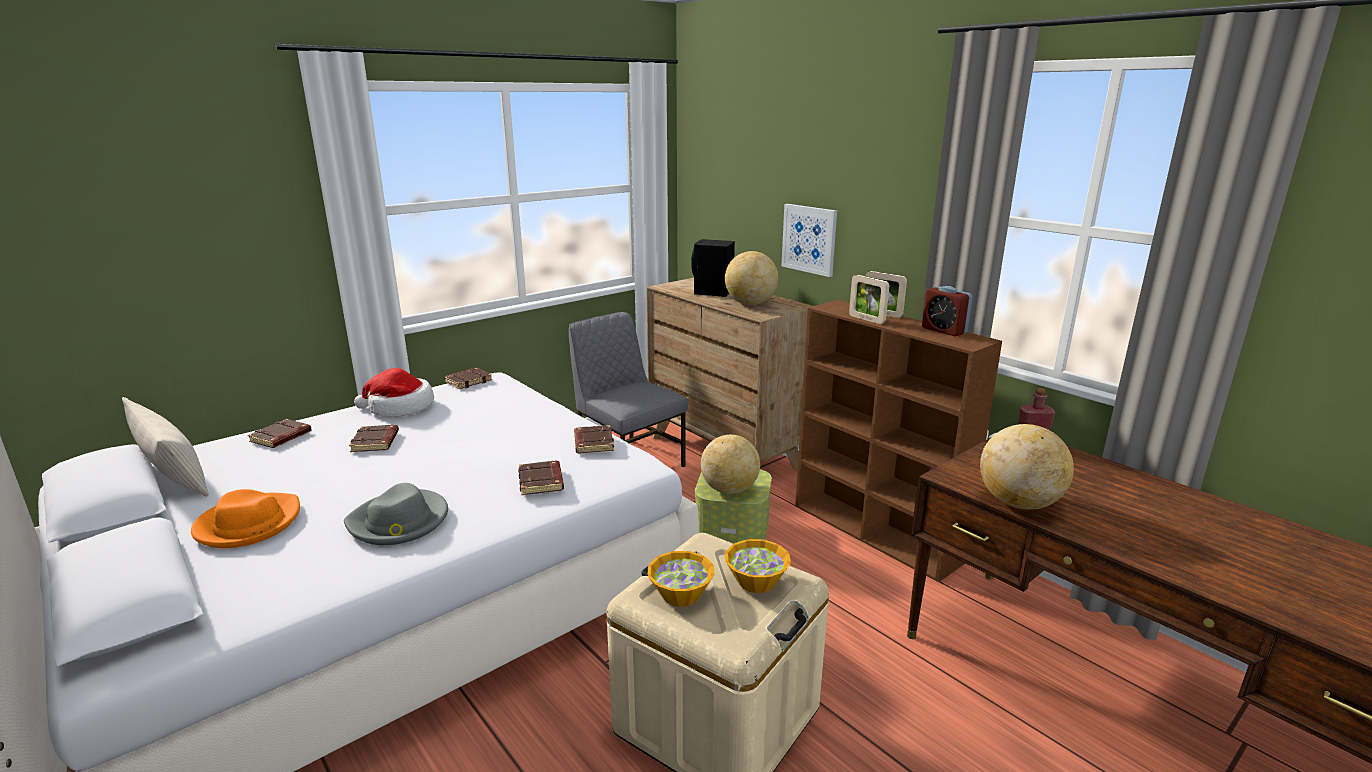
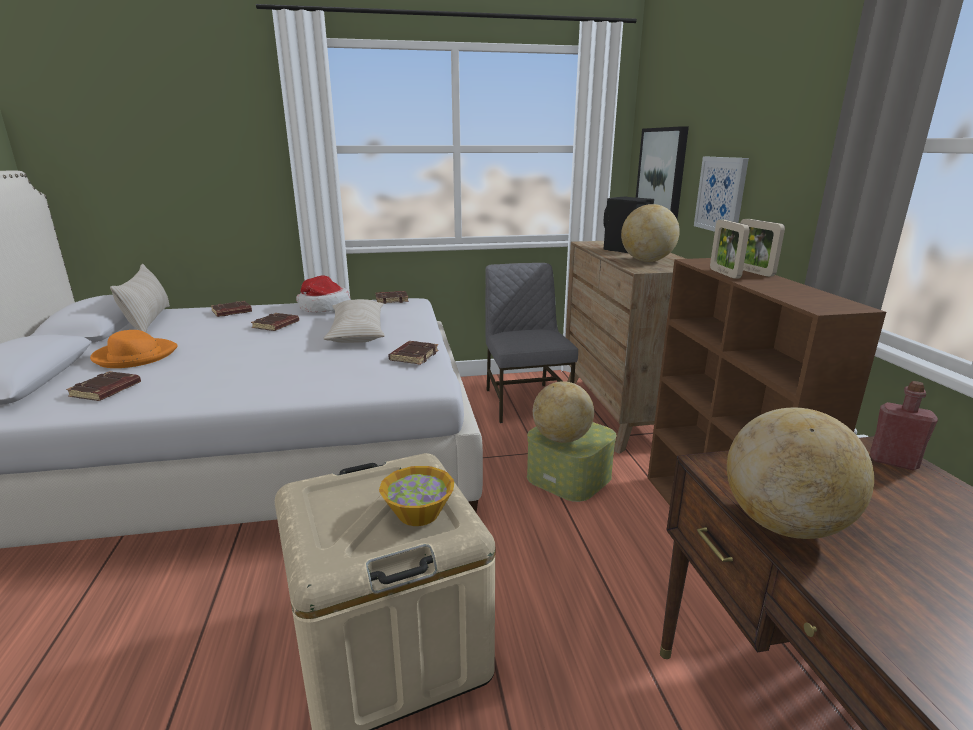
camera: 30 degrees right, 0 degrees up
(399, 522) = (208, 377): grey hat -> none
(489, 430) = (357, 332): none -> beige pillow
(542, 482) = (334, 374): brown book -> brown book (106, 391)
(680, 595) = (340, 500): bowl -> none
(728, 212) = (662, 173): none -> picture
(944, 330) = (811, 293): alarm clock -> none

